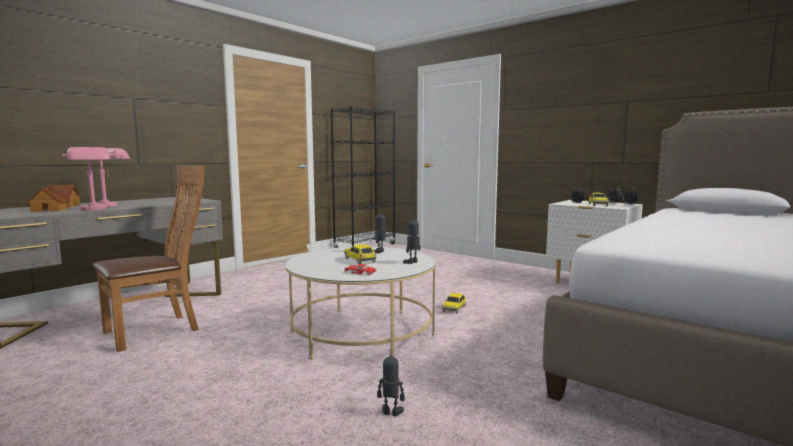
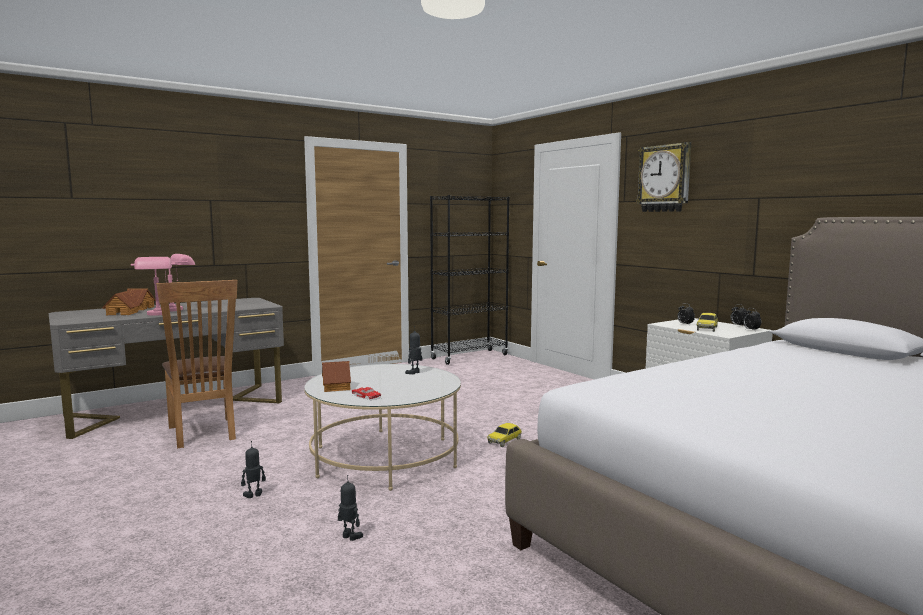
camera: 15 degrees right, 0 degrees up
(158, 330) = (204, 434): brown chair -> brown chair turned 90 degrees clockwise
(321, 267) = (337, 387): none -> toy house
(360, 260) = (382, 382): toy car -> none
(412, 262) = (431, 388): toy robot -> toy robot (254, 495)
(542, 89) = (664, 178): none -> wall clock

